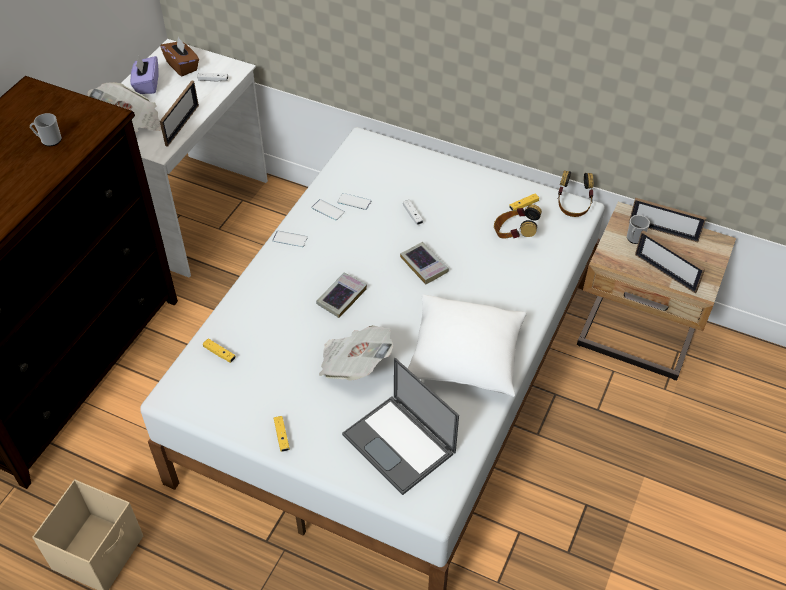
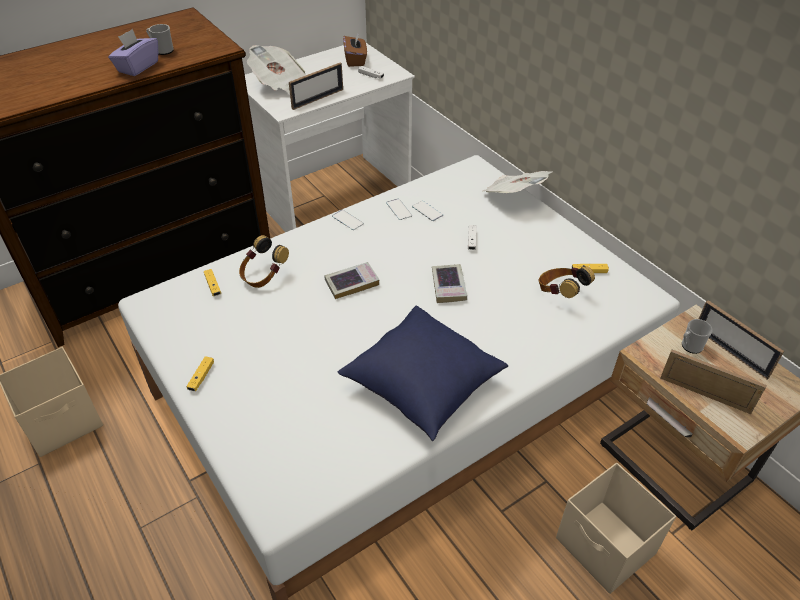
camera: 30 degrees right, 5 degrees down
(147, 84) = (317, 64): purple tissue box -> purple tissue box (137, 67)
(354, 364) = (316, 344): newspaper -> newspaper (514, 196)
(400, 444) = (296, 436): laptop -> none
(464, 358) = (422, 385): white pillow -> blue pillow
(573, 205) = (643, 290): headphones -> headphones (263, 276)
(626, 423) = (605, 547): none -> beige storage box
(665, 273) = (704, 394): picture frame -> picture frame turned 135 degrees clockwise

